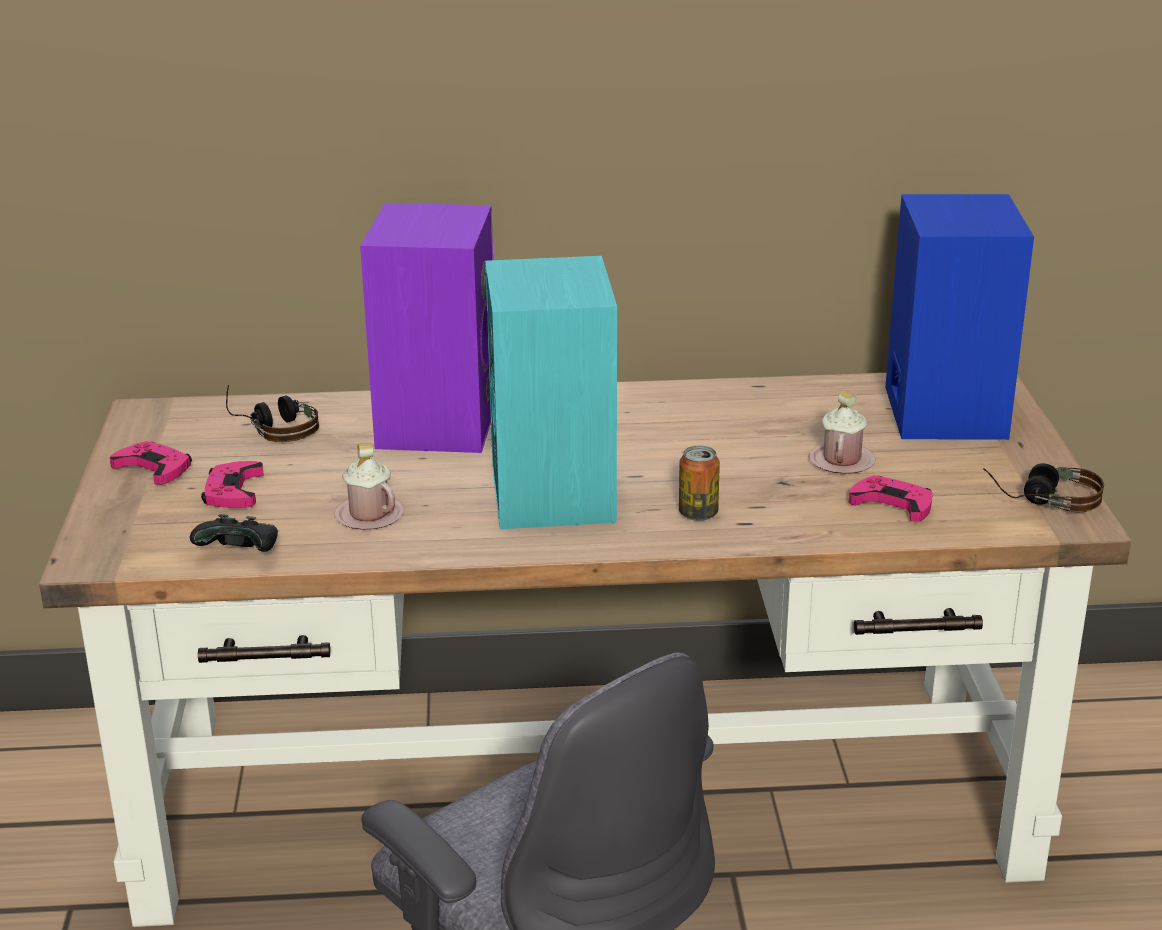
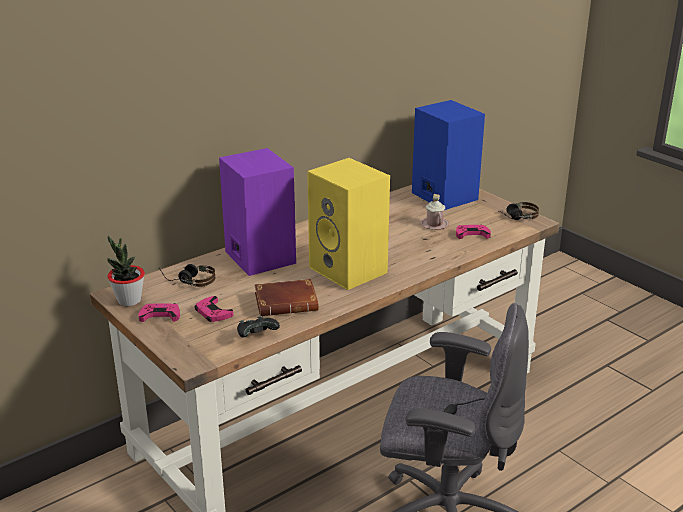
camera: 35 degrees left, 0 degrees up
(146, 429) = (129, 301): none -> potted plant
(369, 515) = (287, 302): pink mug -> brown book
(556, 495) = (350, 270): turquoise speaker -> yellow speaker
(698, 513) = (411, 259): can -> none

